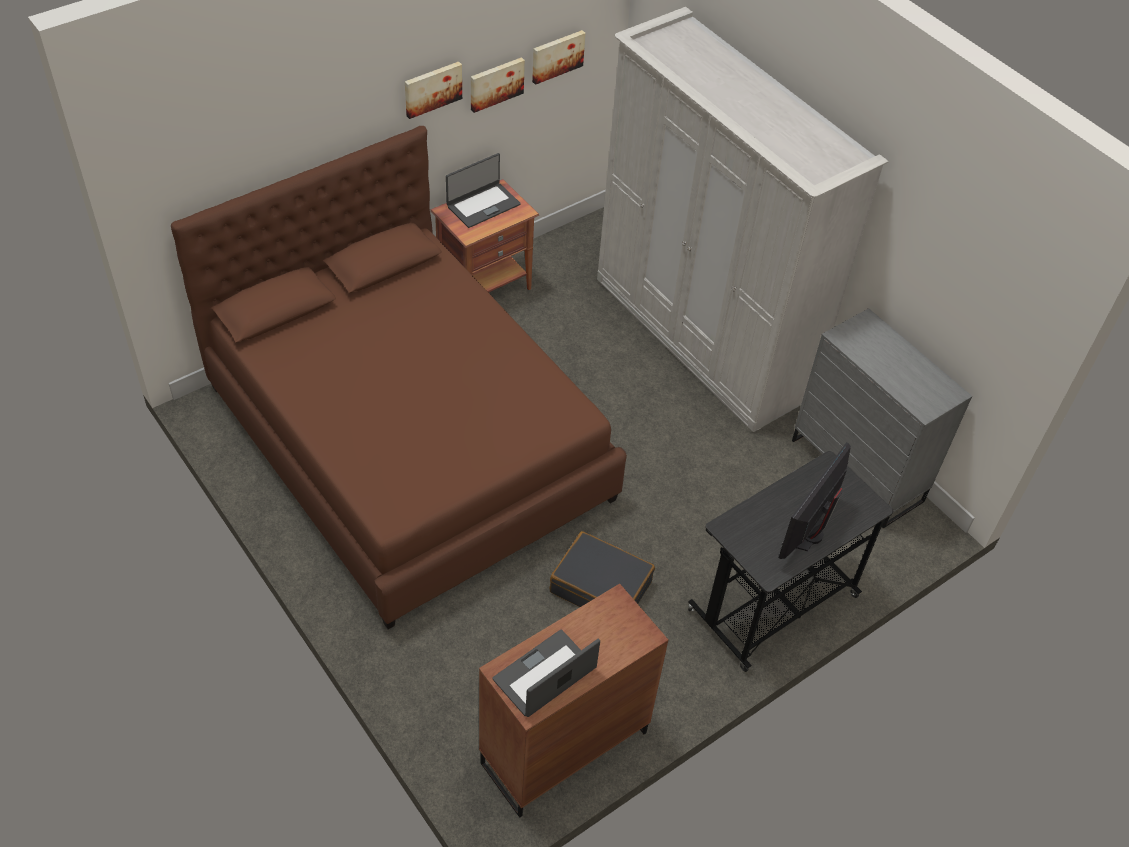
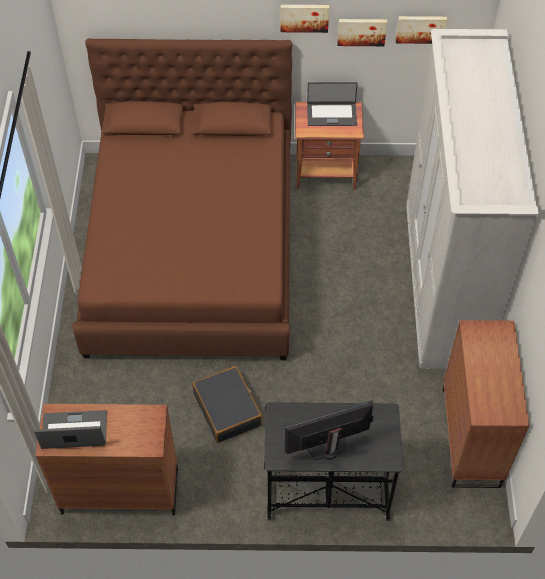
camera: 40 degrees right, 5 degrees up
(858, 470) = (471, 437): grey dresser -> brown dresser

